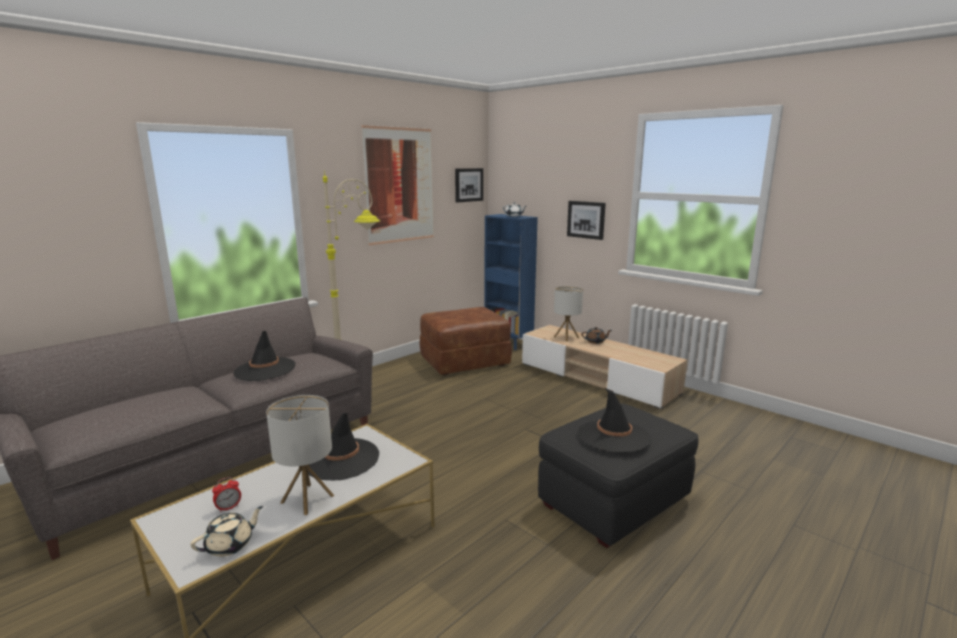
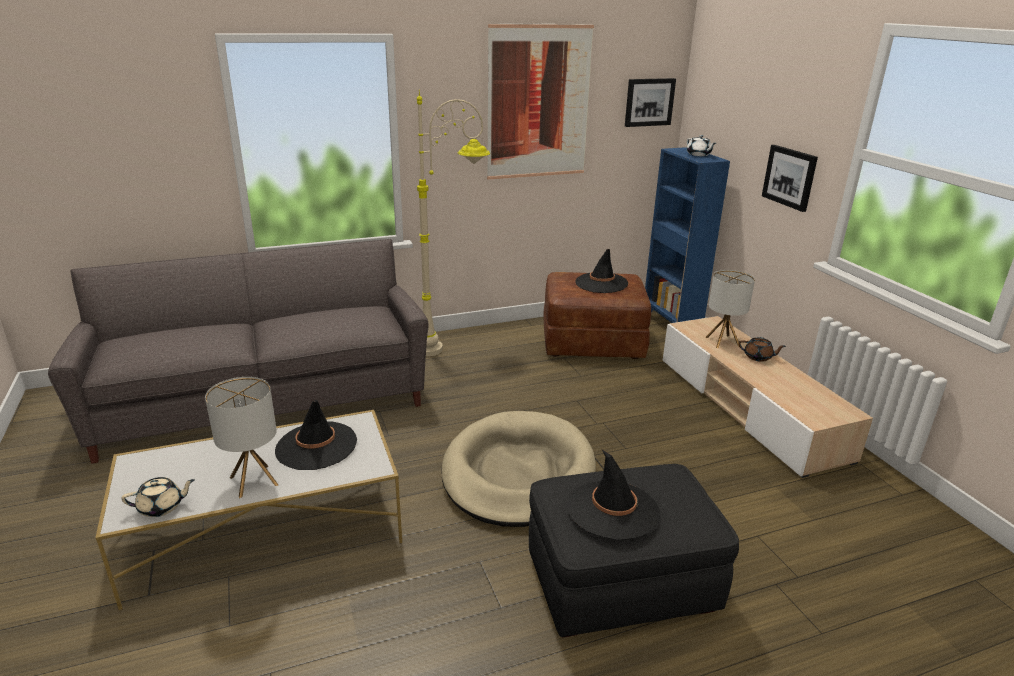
camera: 25 degrees right, 10 degrees up
(228, 508) = (188, 468): alarm clock -> none
(265, 369) = (310, 321): black hat -> black hat (601, 283)
(483, 454) = (518, 473): none -> beige dog bed

